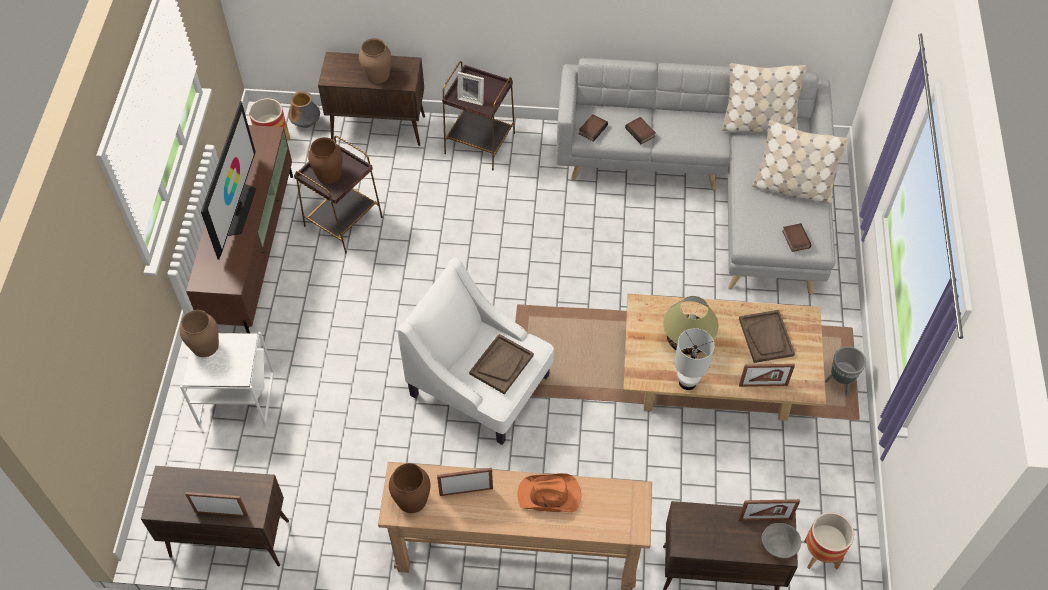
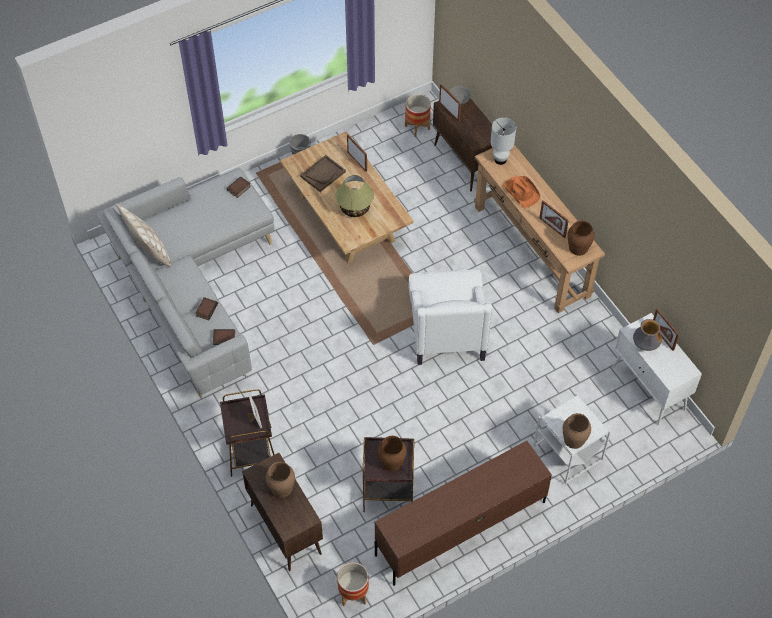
camera: 125 degrees left, 0 degrees up
(228, 539) = (649, 389): brown cabinet -> white cabinet
(237, 209) = (467, 494): television -> none
(306, 124) = (318, 584): vase -> vase (645, 345)
(501, 364) = (446, 287): brown tray -> none
(687, 382) = (384, 194): white table lamp -> white table lamp (500, 160)
(792, 187) = (195, 208): beige pillow -> none

